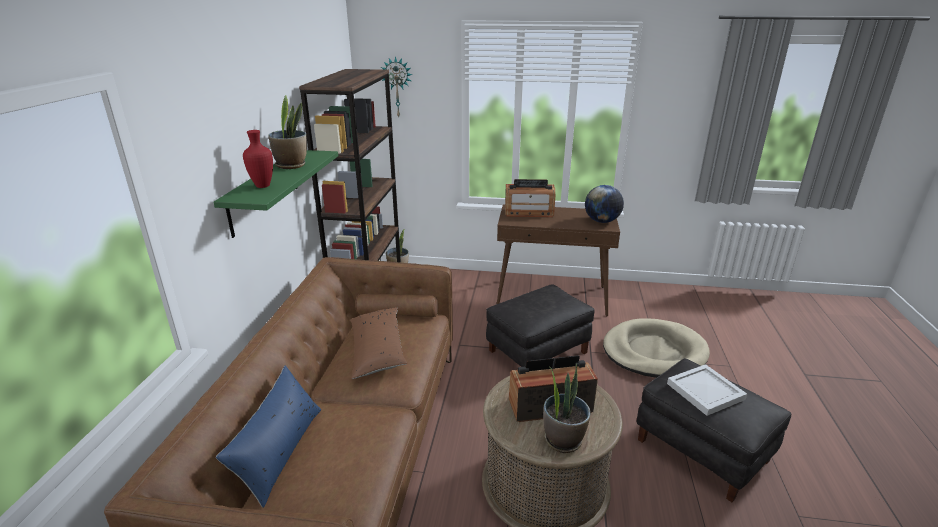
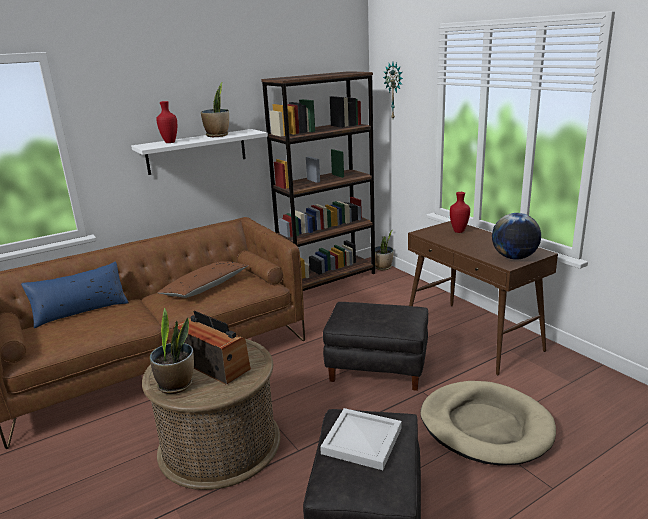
camera: 50 degrees right, 5 degrees down
(264, 191) = (197, 151): green shelf -> white shelf
(529, 212) = (459, 231): radio -> red vase

